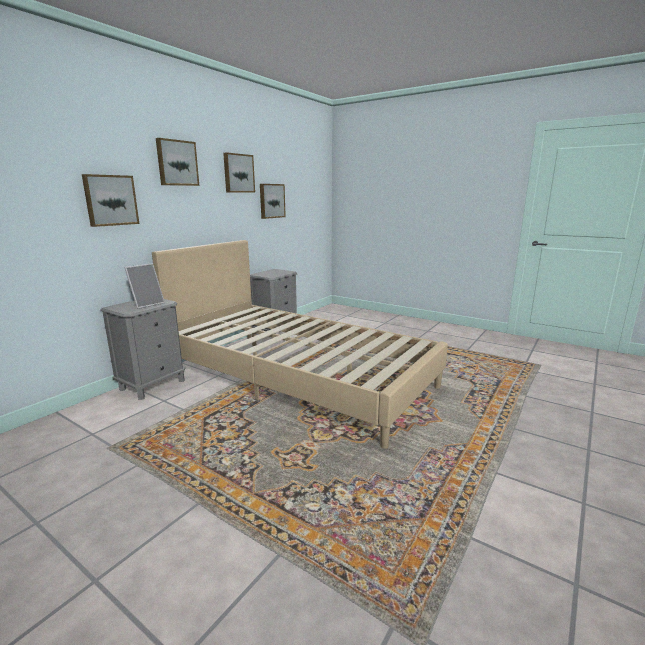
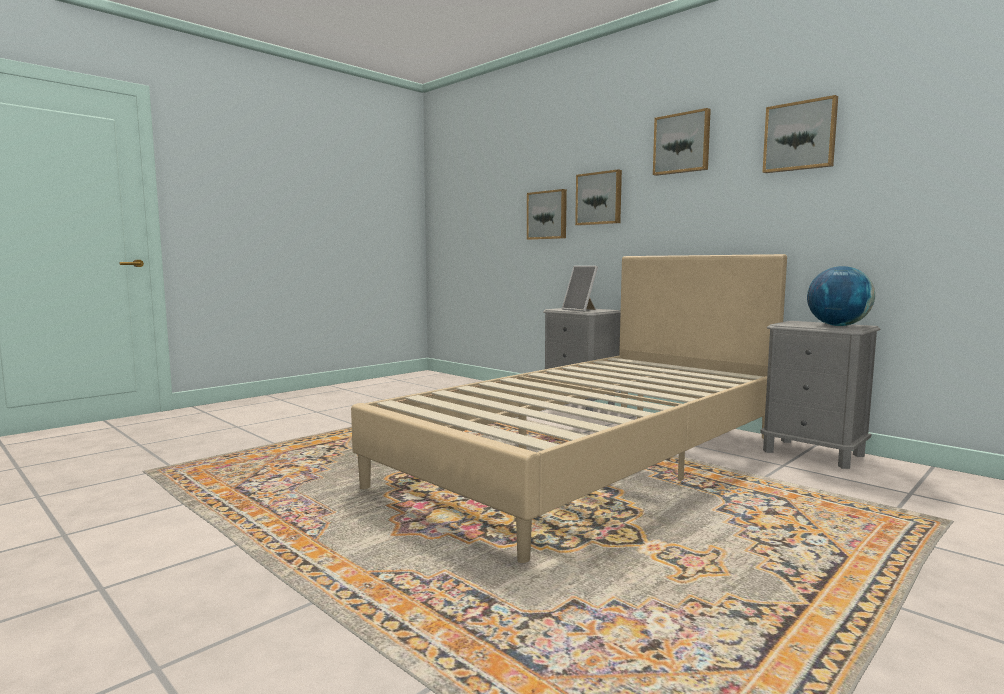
camera: 100 degrees right, 10 degrees down
(271, 201) = (897, 178): picture -> picture (547, 215)
(277, 272) = (838, 325): none -> globe

